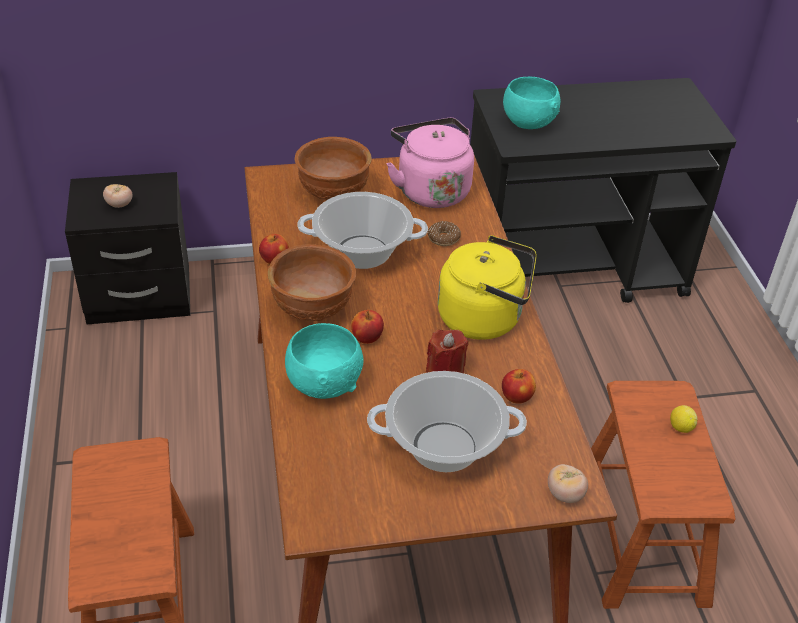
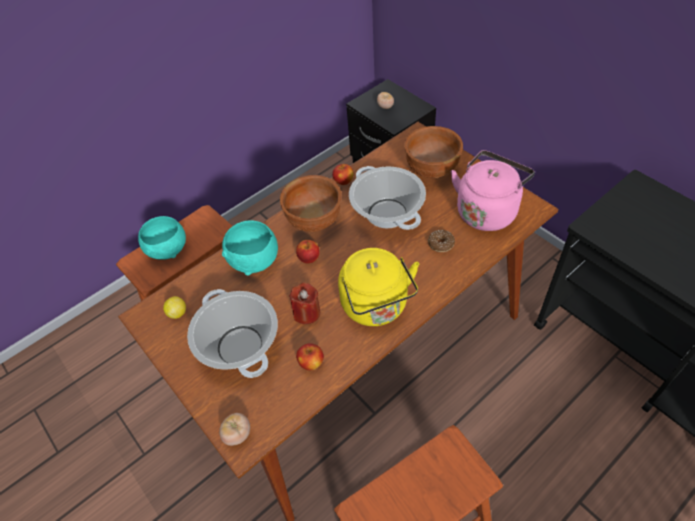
camera: 65 degrees right, 10 degrees up
(528, 123) = (631, 219): turquoise bowl -> turquoise bowl (168, 249)
(680, 427) = (443, 497): lemon -> lemon (178, 313)

